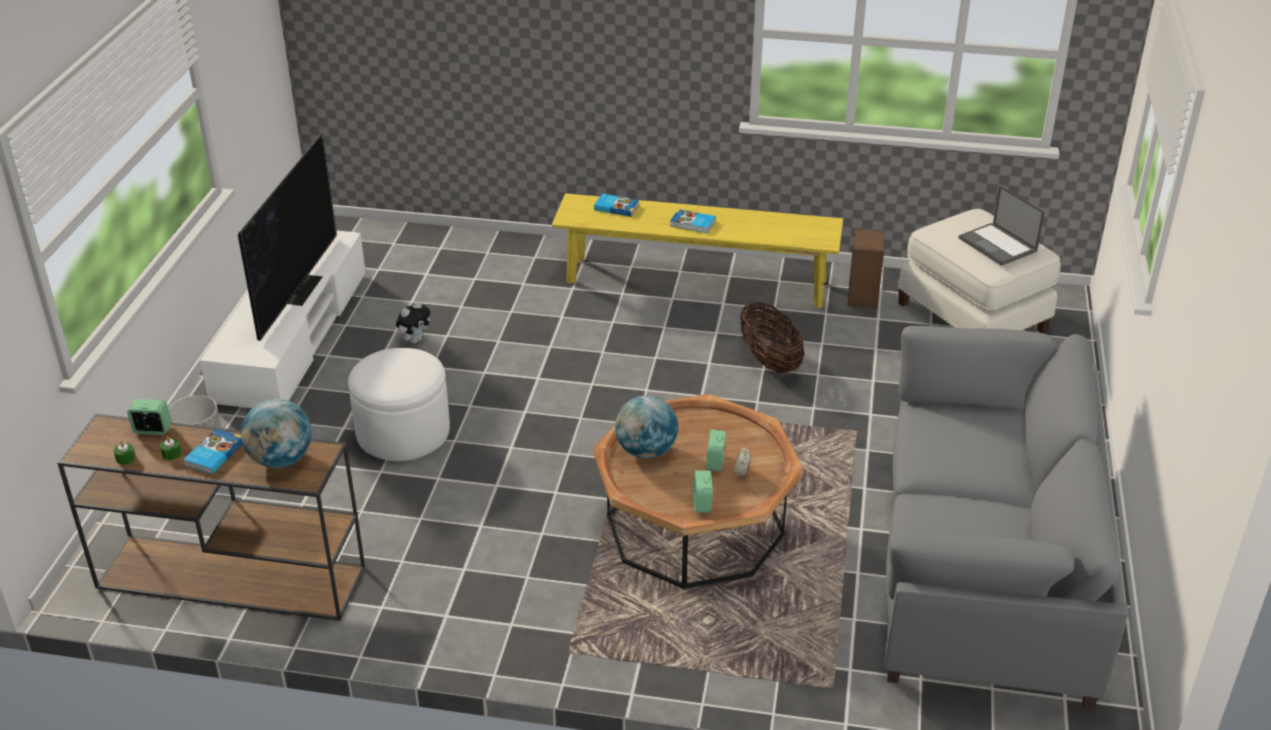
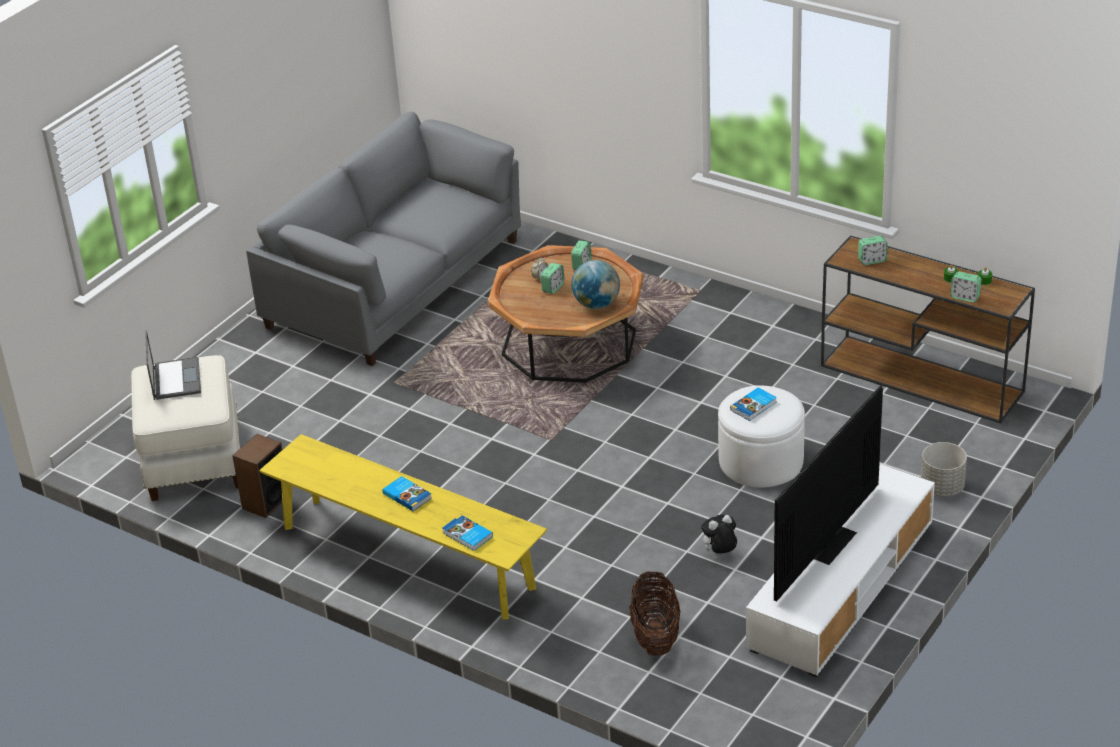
camera: 155 degrees left, 0 degrees up
(214, 454) = (920, 273): book -> book (754, 406)
(281, 460) = (872, 260): globe -> alarm clock
(770, 361) = (408, 457): basket -> basket (655, 636)

